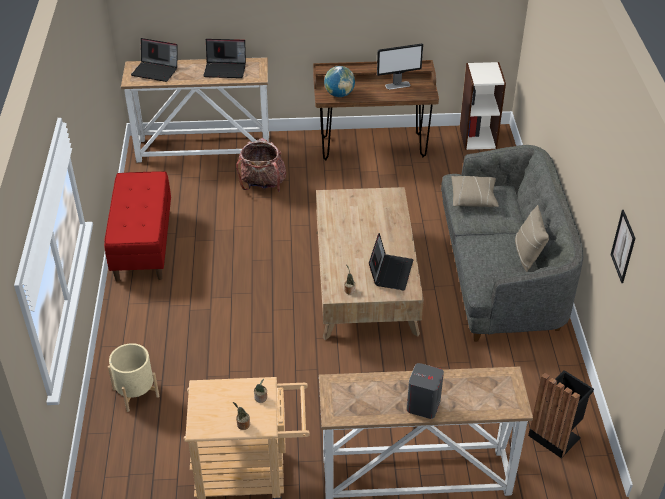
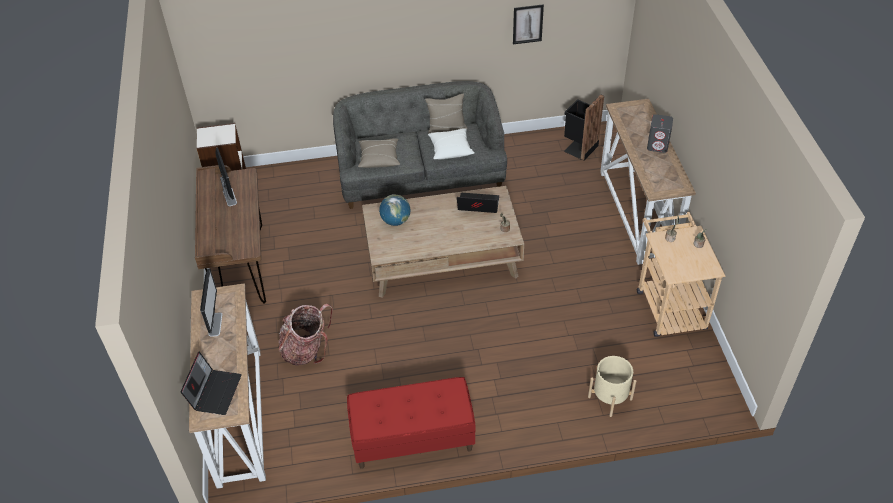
camera: 95 degrees left, 5 degrees up
(226, 69) = (215, 324): laptop -> monitor
(339, 94) = (245, 239): globe -> globe (395, 221)
(486, 254) = (450, 149): none -> white pillow

